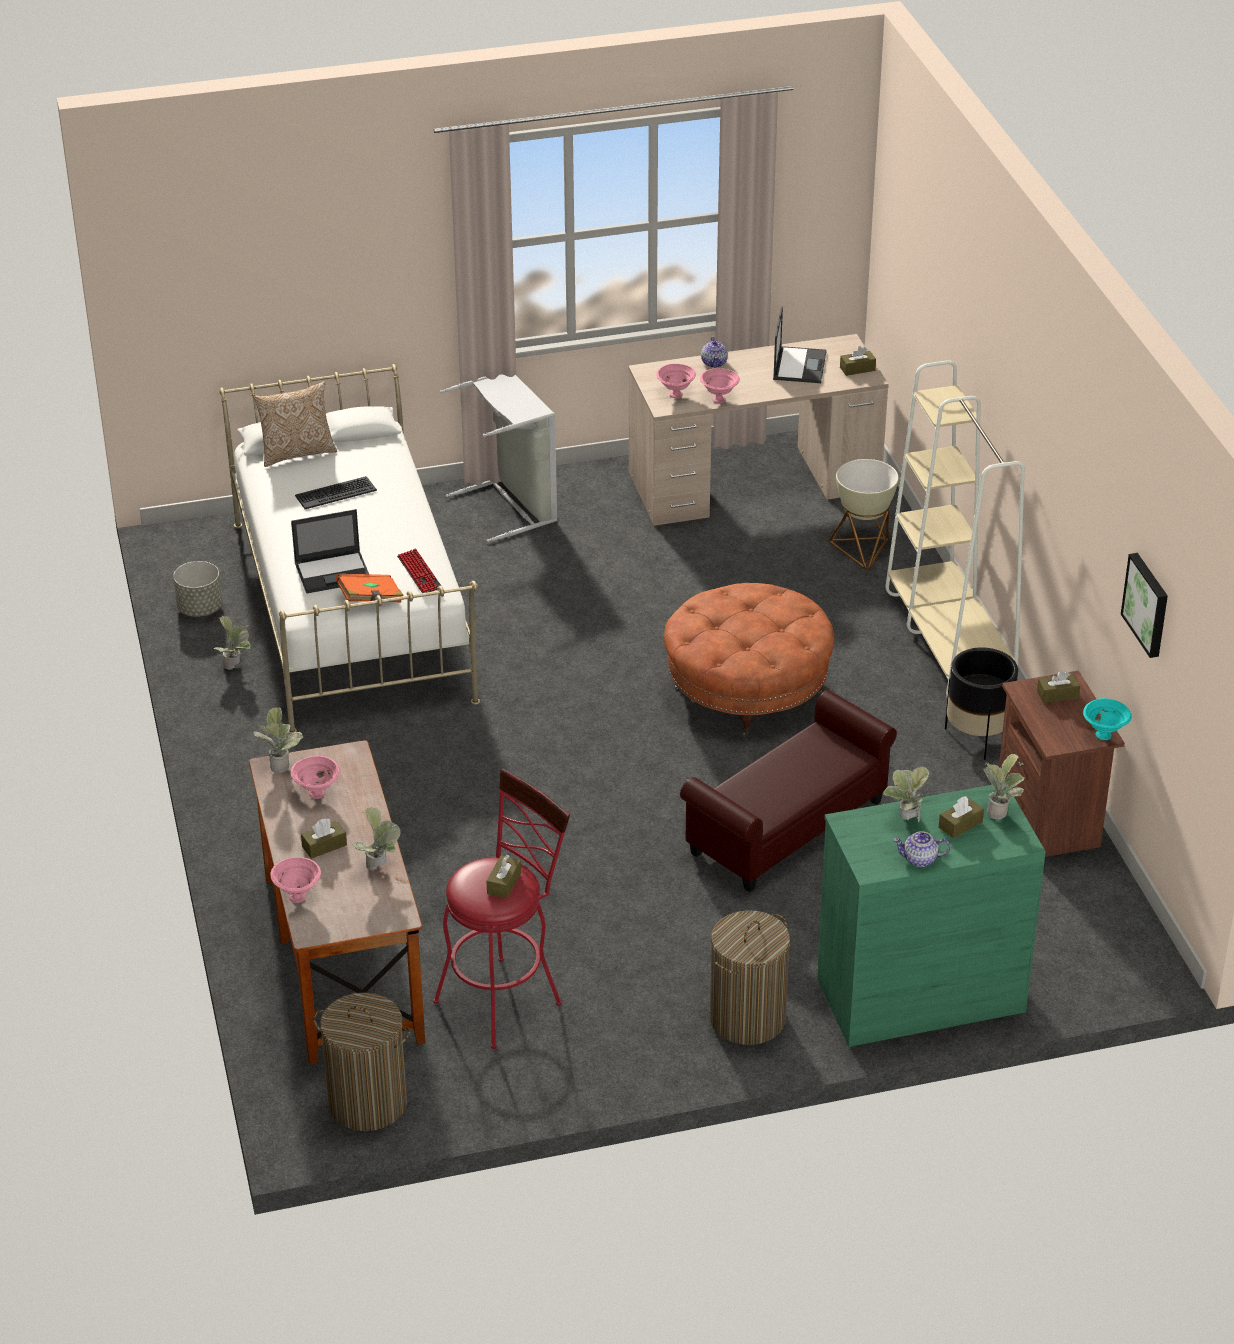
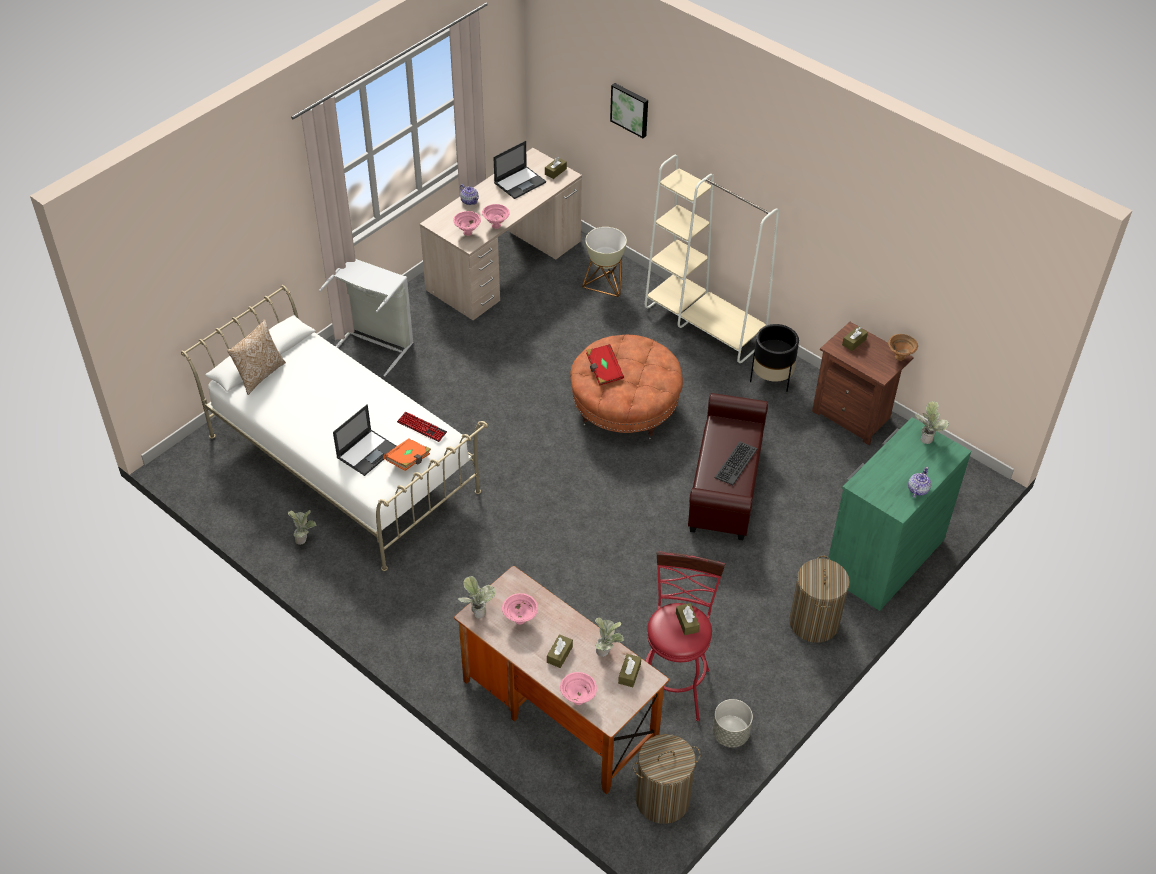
camera: 35 degrees left, 10 degrees up
(200, 609) = (242, 509): grey planter -> grey planter (730, 734)
(335, 493) = (314, 393): keyboard -> keyboard (735, 463)
(718, 614) = (603, 371): none -> red book
(799, 365) = (520, 182): laptop -> laptop turned 75 degrees clockwise
(905, 820) = (886, 468): potted plant -> none
(920, 859) = (917, 490): teapot -> teapot turned 150 degrees clockwise
(960, 824) = (915, 456): brown tissue box -> brown tissue box (629, 674)
(1104, 735) = (900, 357): turquoise bowl -> brown bowl
(1148, 604) = (929, 274): picture -> picture (630, 109)

